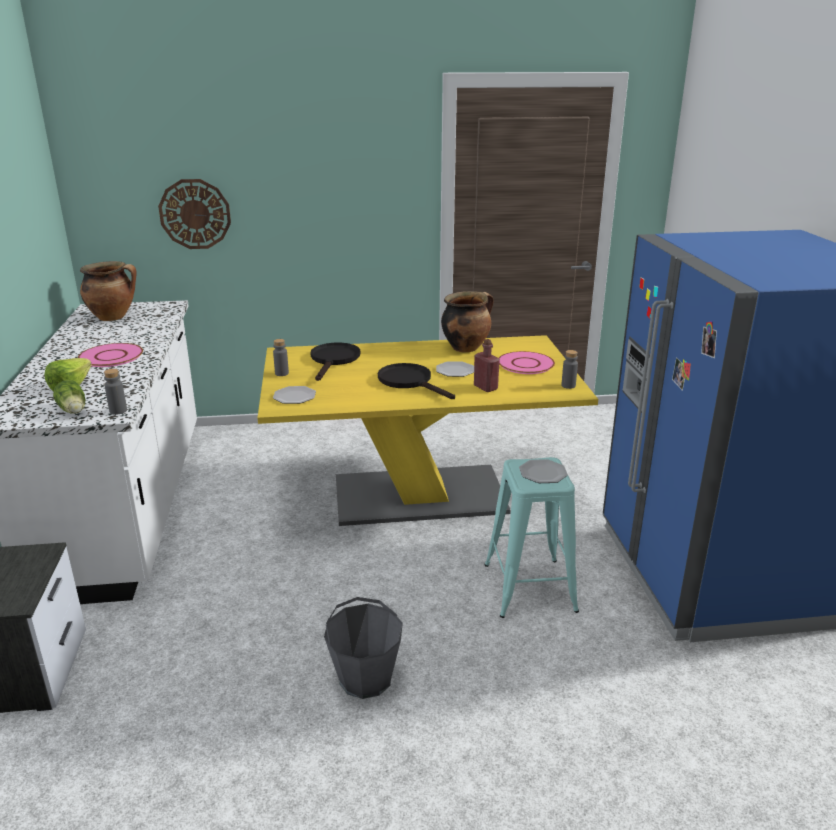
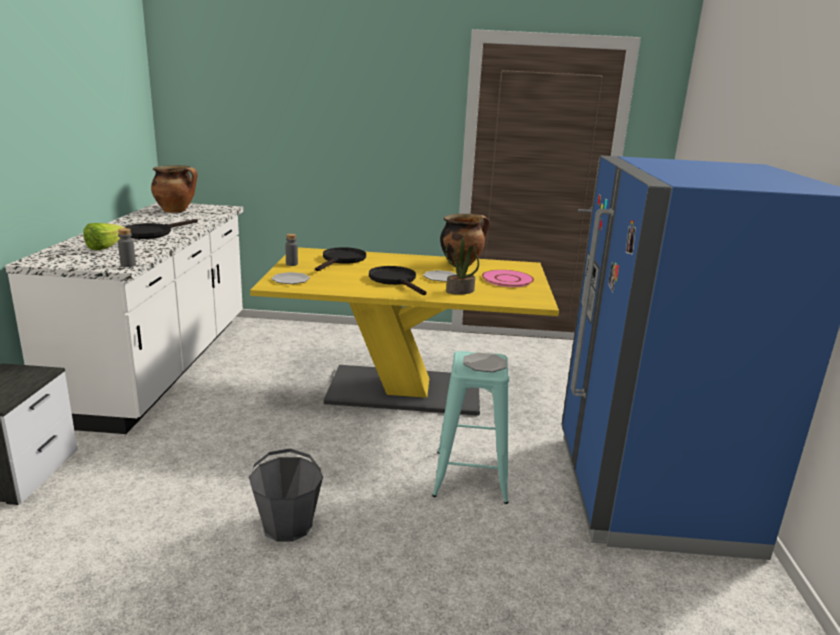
camera: 10 degrees right, 5 degrees down
(73, 410) = (94, 261): lettuce -> none
(110, 356) = (152, 233): pink plate -> black frying pan
(195, 214) = (257, 136): wall clock -> none
(485, 387) = (460, 291): red bottle -> potted plant
(568, 386) = (536, 298): grey bottle -> none

